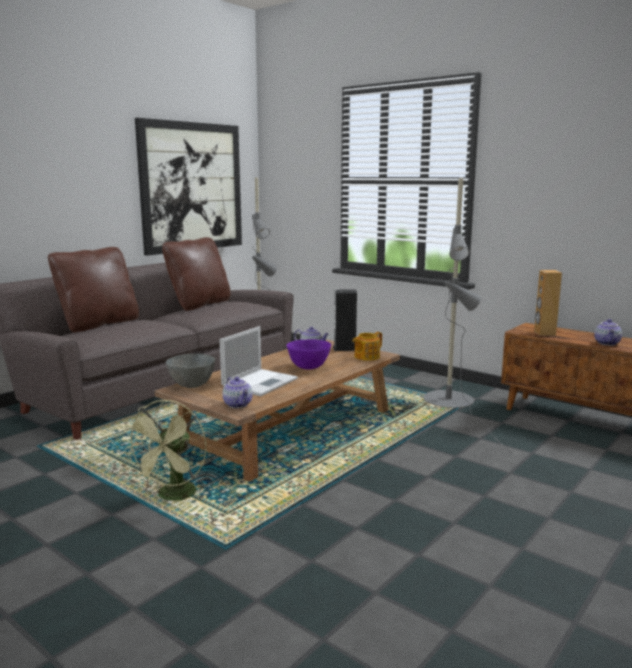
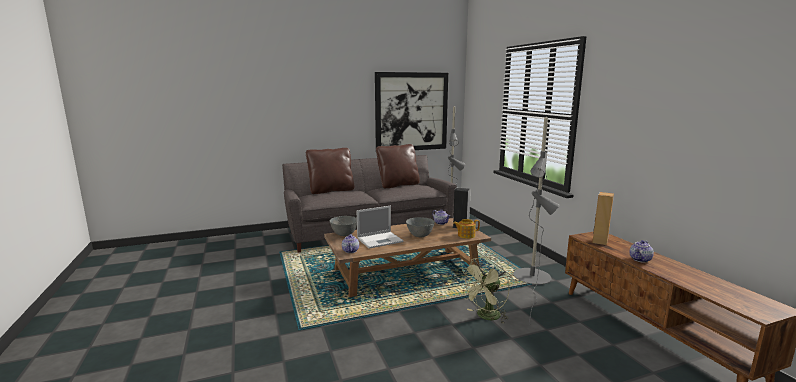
camera: 30 degrees right, 0 degrees up
(174, 497) = (307, 295): green fan -> green fan (486, 317)
(308, 368) = (420, 236): purple bowl -> grey bowl

